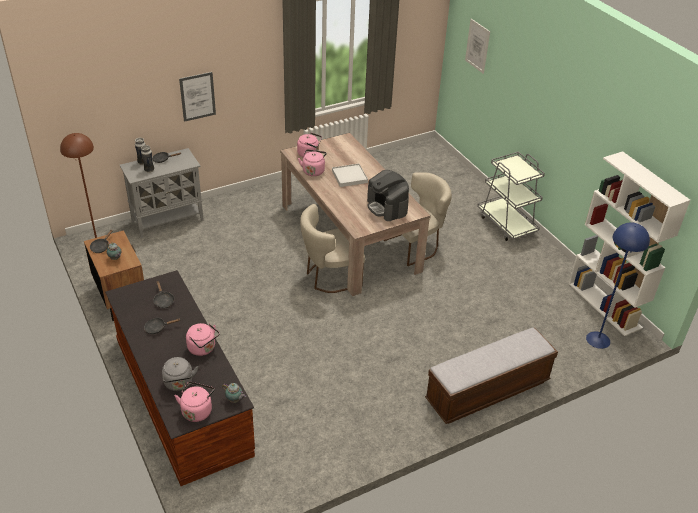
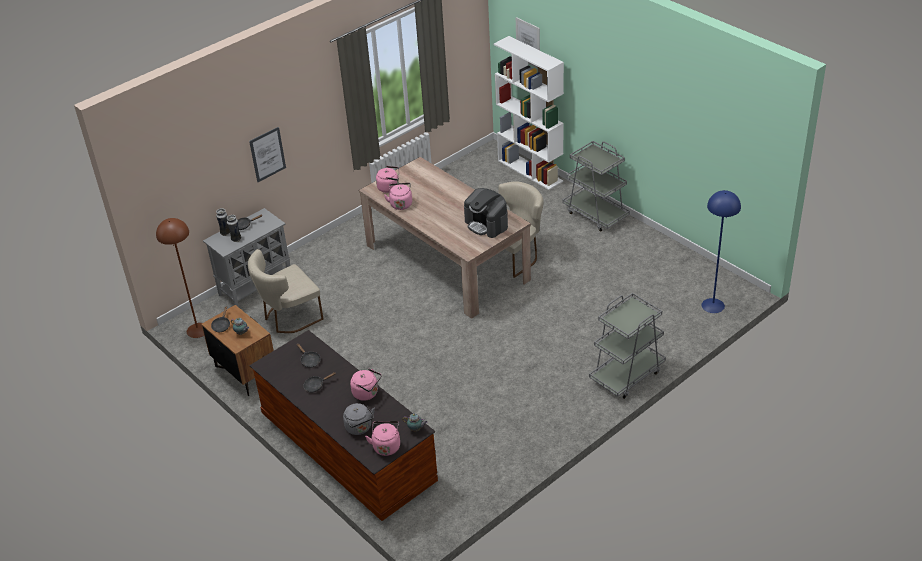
camera: 10 degrees left, 0 degrees up
(329, 277) = (442, 305): beige chair -> beige chair (289, 317)
(349, 176) = (438, 202): white tray -> none
(487, 391) = (626, 375): bench -> grey cart
(605, 305) = (711, 272): white bookcase -> white bookcase (530, 171)

